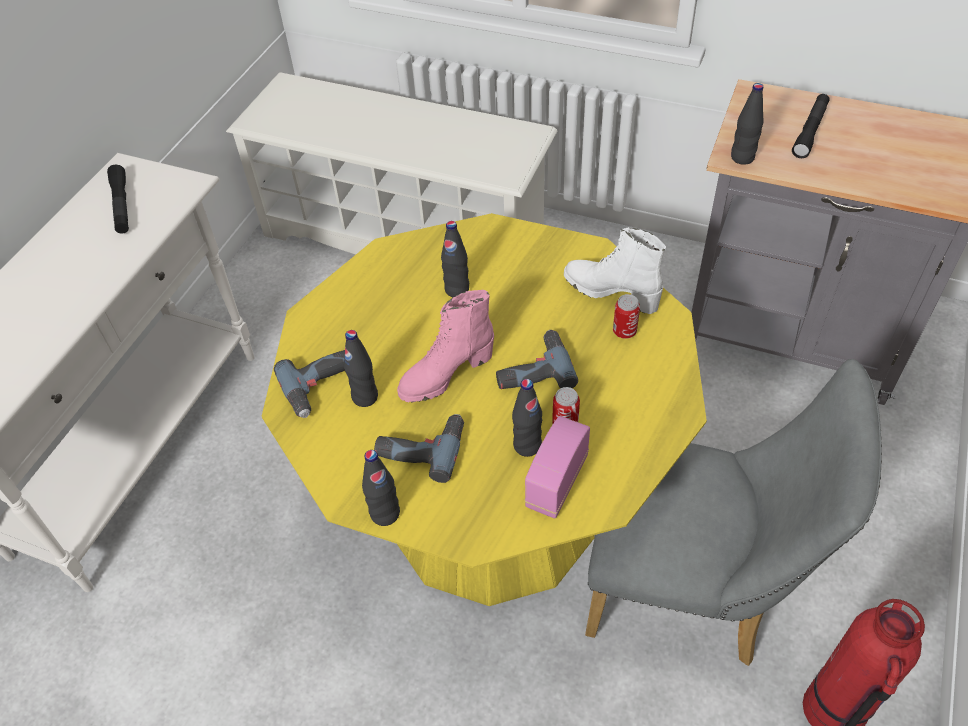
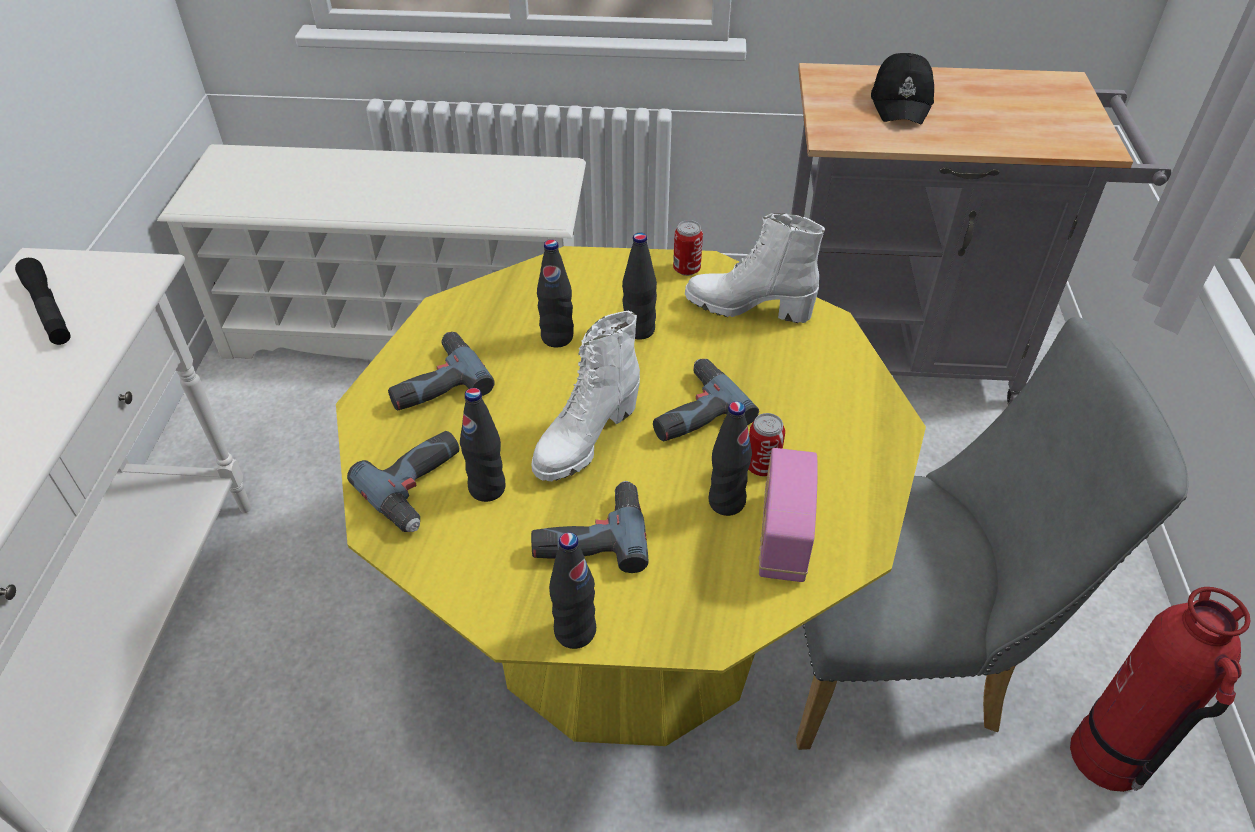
camera: 20 degrees left, 5 degrees down
(358, 307) = (434, 381): none -> power drill
(446, 375) = (585, 440): pink boot -> white boot
(624, 331) = (784, 347): can -> can (686, 269)
(742, 158) = (843, 137): black bottle -> black bottle (639, 330)
(810, 131) = (902, 102): black flashlight -> black cap

